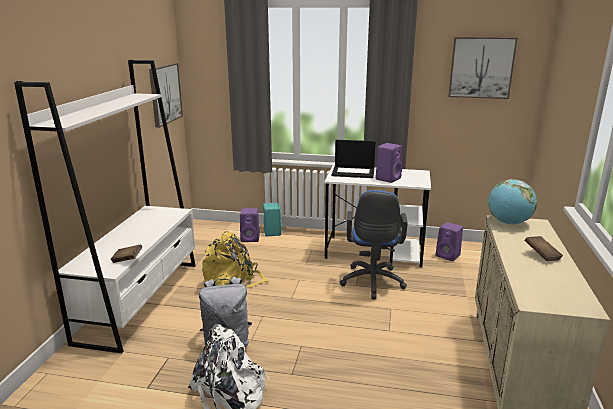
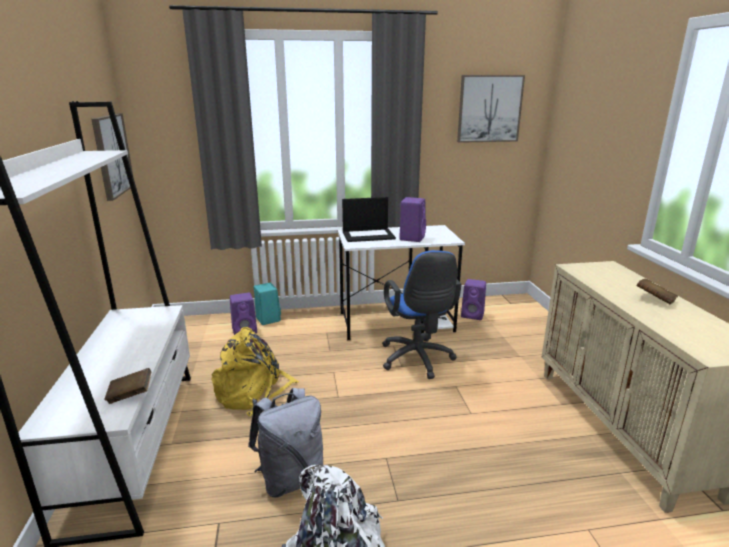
camera: 20 degrees left, 0 degrees up
(508, 223) = (585, 269): globe -> none

